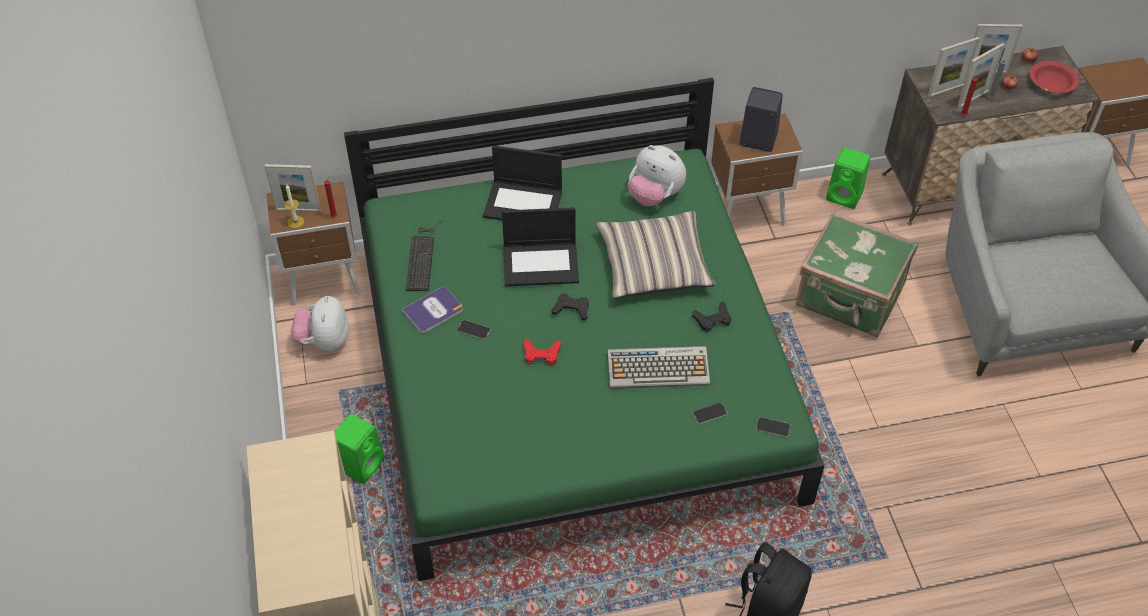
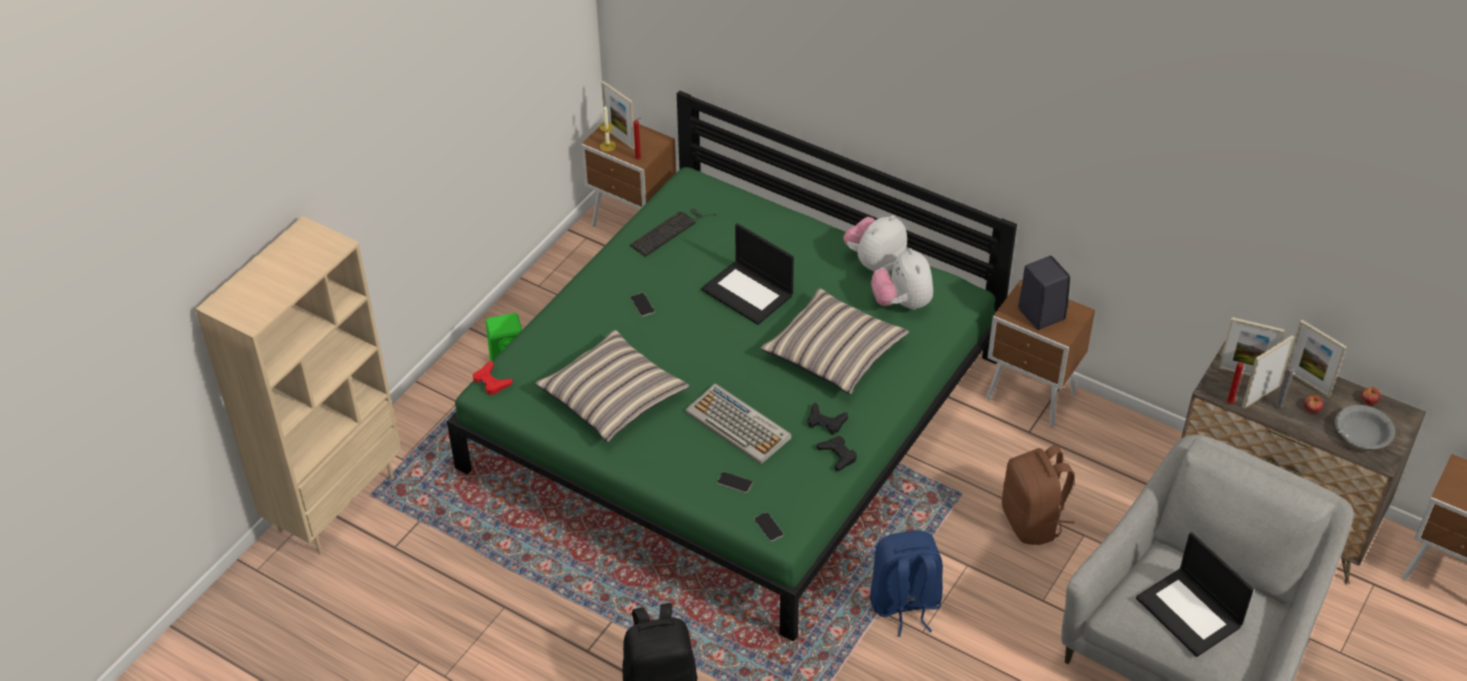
camera: 45 degrees right, 5 degrees down
(324, 341) = (584, 265): plush toy -> plush toy (874, 261)
(433, 310) = (631, 272): book -> none
(524, 203) = (792, 242): laptop -> laptop (1190, 612)
(541, 354) = (667, 354): red game controller -> red game controller (491, 381)
(541, 418) = (612, 396): none -> pillow
(571, 309) = (729, 339): black game controller -> black game controller (837, 455)
(845, 196) = (1141, 443): green speaker -> none
(845, 417) = (905, 604): none -> blue backpack
(849, 297) = (1033, 522): green suitcase -> brown backpack
(973, 98) = (1260, 396): picture frame -> picture frame turned 135 degrees clockwise
(1051, 83) = (1362, 434): red bowl -> grey bowl

